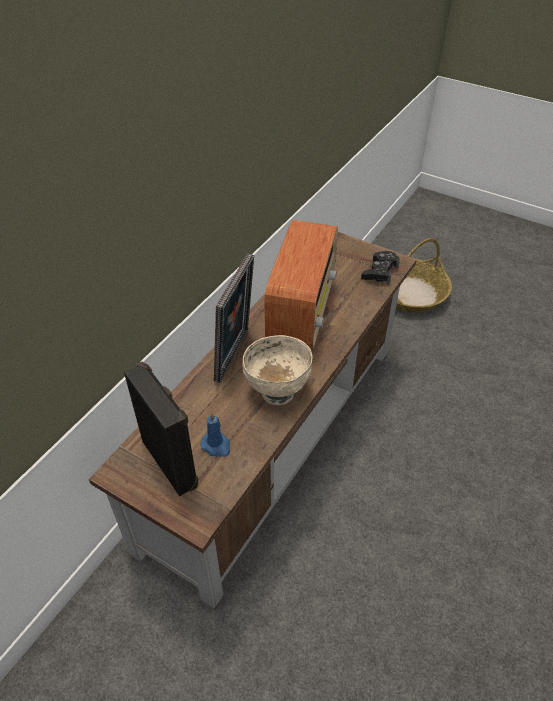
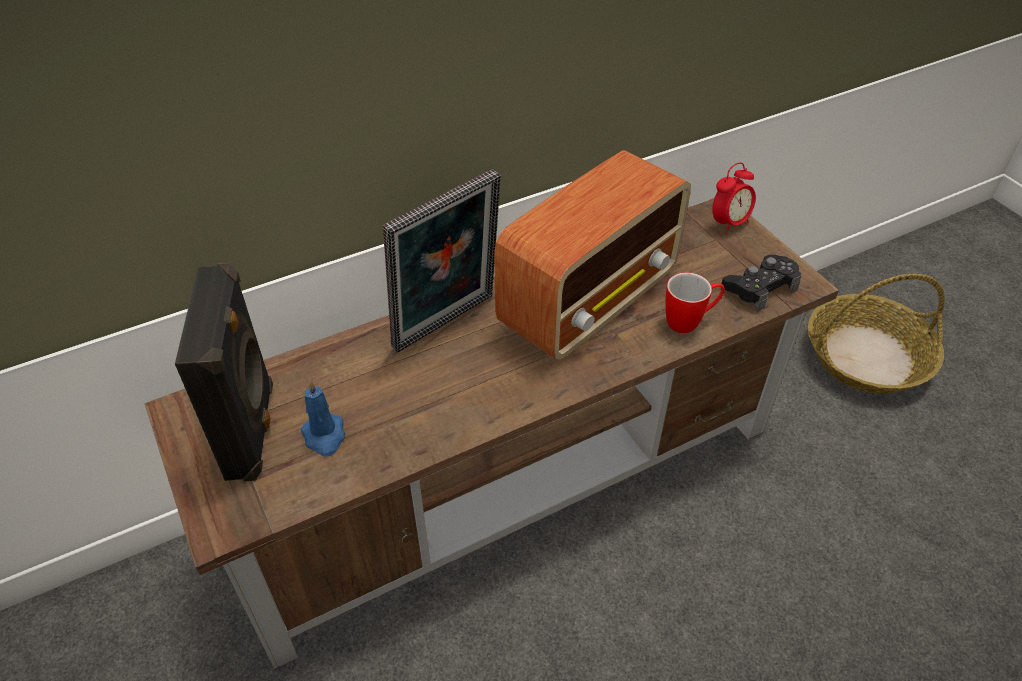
camera: 30 degrees right, 0 degrees up
(277, 391) = (465, 398): beige bowl -> none
(341, 243) = (729, 223): none -> alarm clock
(360, 303) = (690, 322): none -> mug

